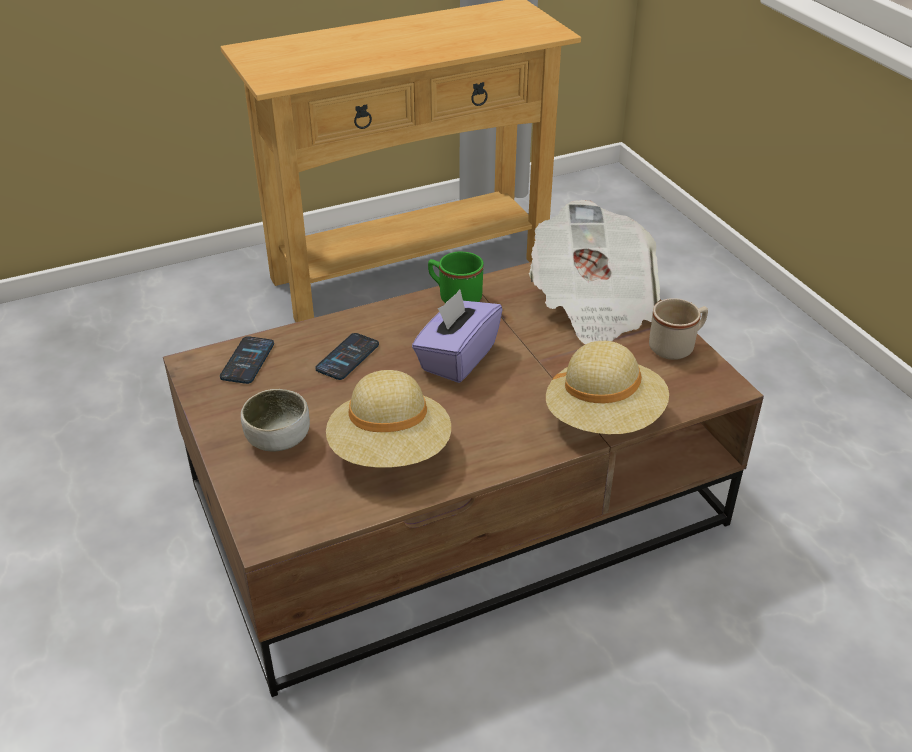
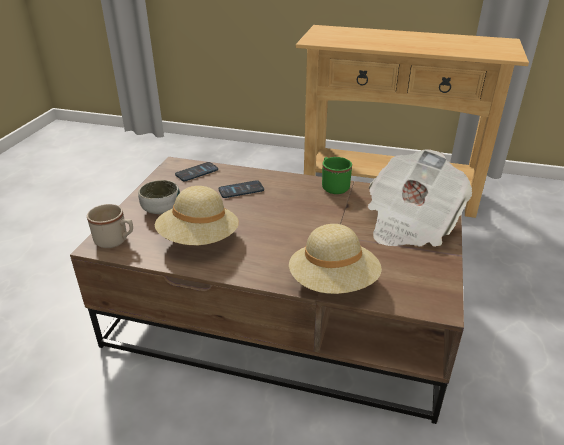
camera: 40 degrees right, 5 degrees down
(457, 358) = (293, 214): purple tissue box -> none
(677, 346) = (436, 268): beige mug -> beige mug (115, 241)

